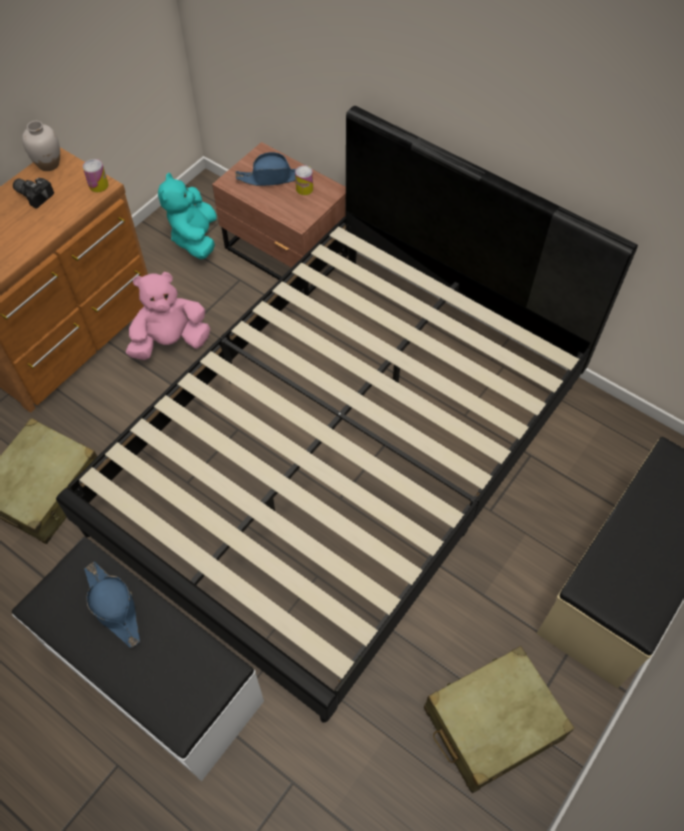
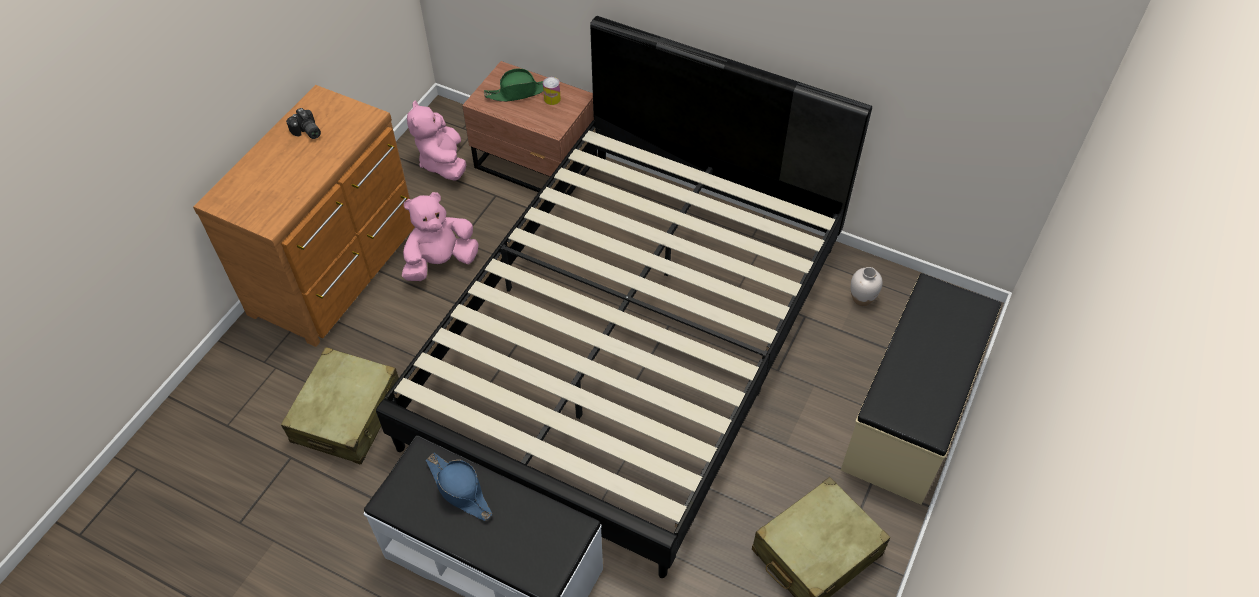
camera: 10 degrees left, 5 degrees down
(34, 194) = (306, 132): camera -> camera turned 150 degrees counterclockwise
(49, 164) = (313, 103): white vase -> white vase (862, 298)
(98, 185) = (366, 116): can -> none
(195, 238) = (443, 162): turquoise plush toy -> pink plush toy
(272, 177) = (519, 92): blue hat -> green hat

